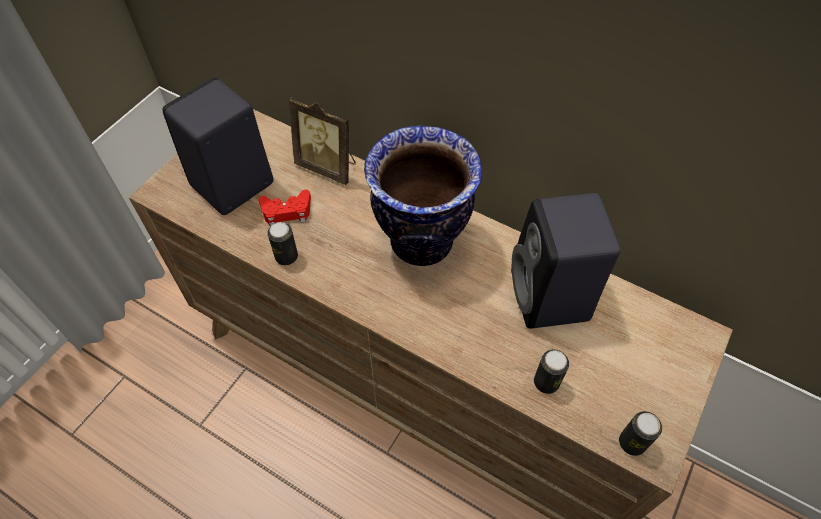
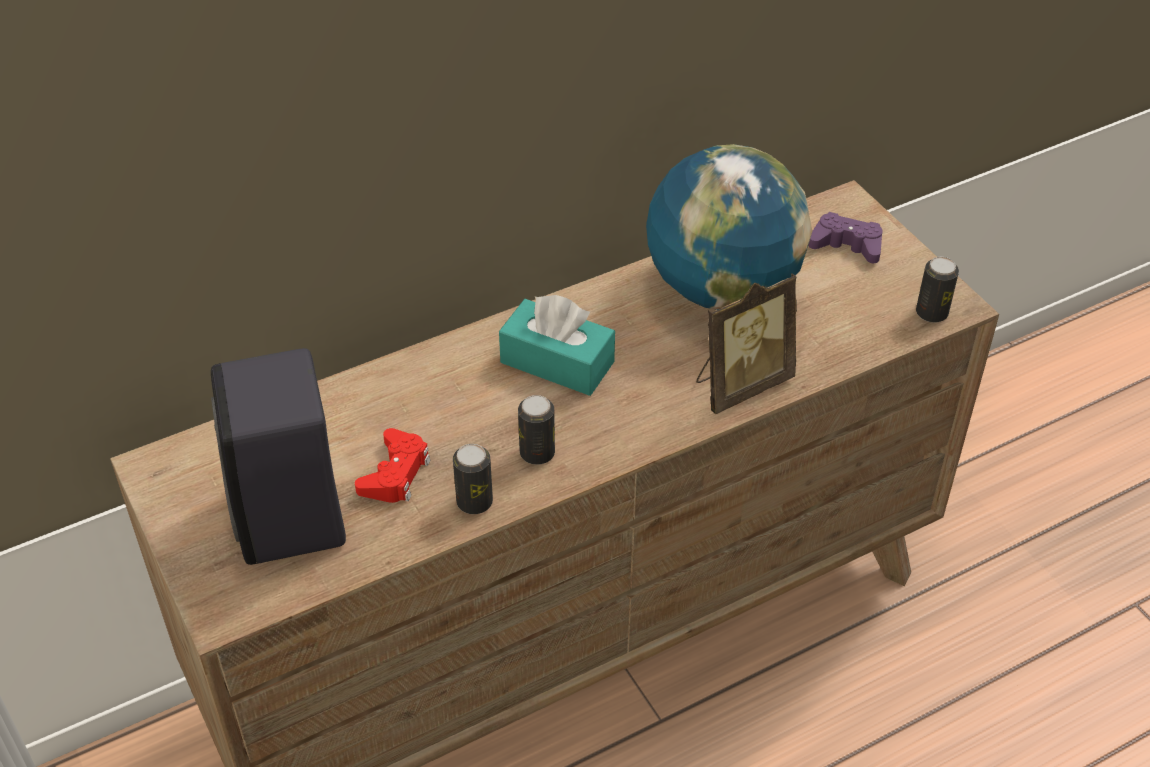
camera: 60 degrees left, 10 degrees down
(328, 166) = (352, 400): picture frame -> picture frame (740, 384)
(420, 242) = (557, 362): vase -> turquoise tissue box
(546, 382) = (824, 342): can -> can (537, 453)
(551, 298) = (722, 288): black speaker -> globe
(657, 354) = (846, 245): none -> purple game controller

